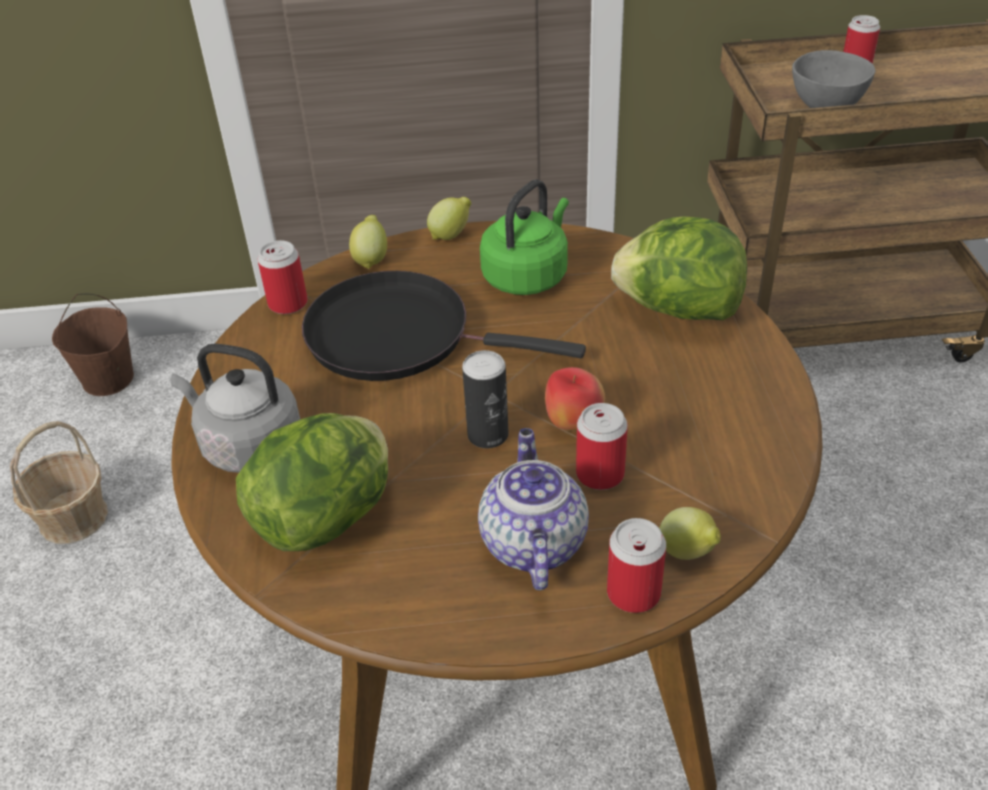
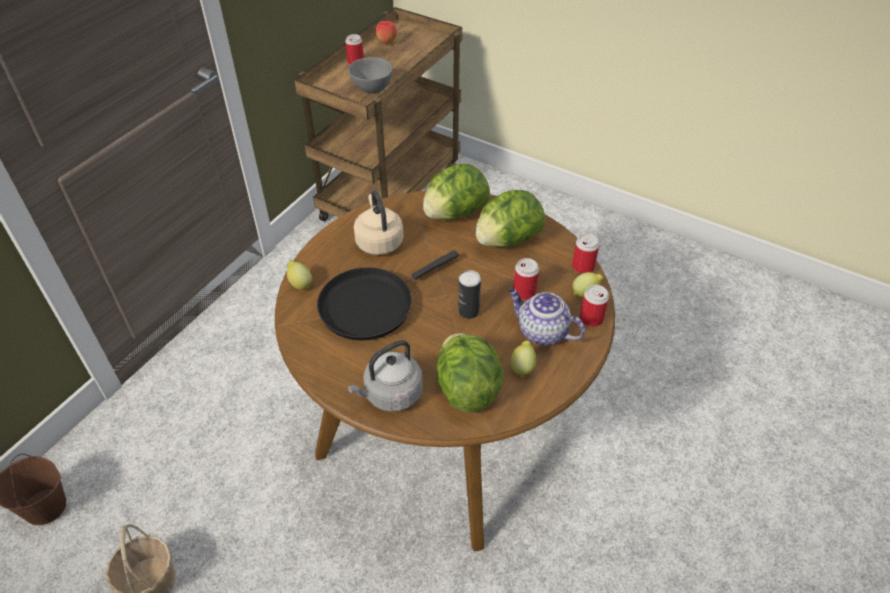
camera: 55 degrees left, 5 degrees up
(288, 303) = (298, 331): can -> can (583, 267)
(451, 235) = (316, 248): lemon -> lemon (522, 367)
(527, 276) = (379, 241): green kettle -> beige kettle
(573, 423) = (488, 283): apple -> apple (386, 42)
(694, 393) = (507, 240): none -> lettuce

